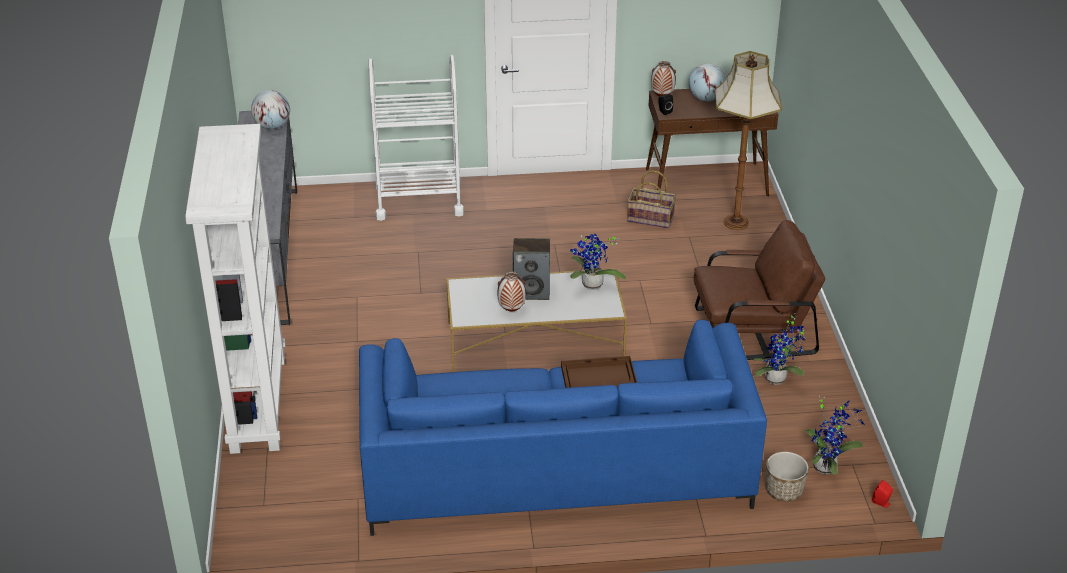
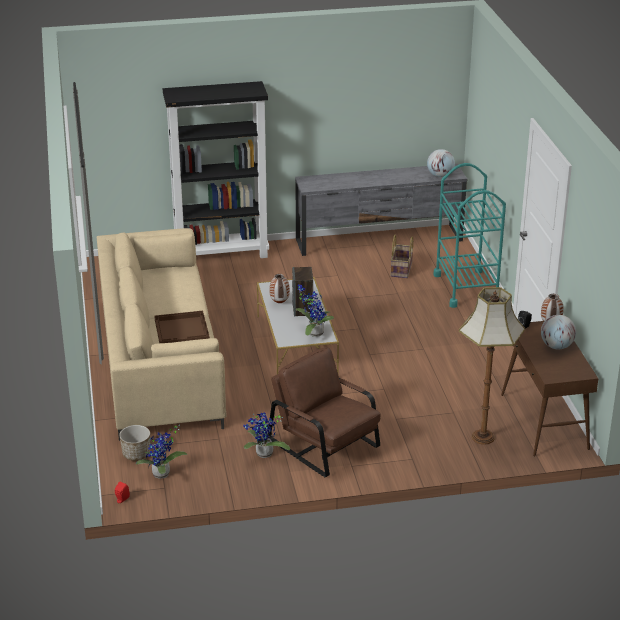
camera: 85 degrees right, 5 degrees down
(257, 403) = (222, 254): white bookcase -> black bookcase
(419, 200) = (466, 288): white cart -> turquoise cart
(555, 470) = (160, 360): blue sofa -> beige sofa
(651, 218) = (475, 393): basket -> basket (402, 269)
(752, 330) = (325, 443): brown armchair -> brown armchair turned 150 degrees clockwise

